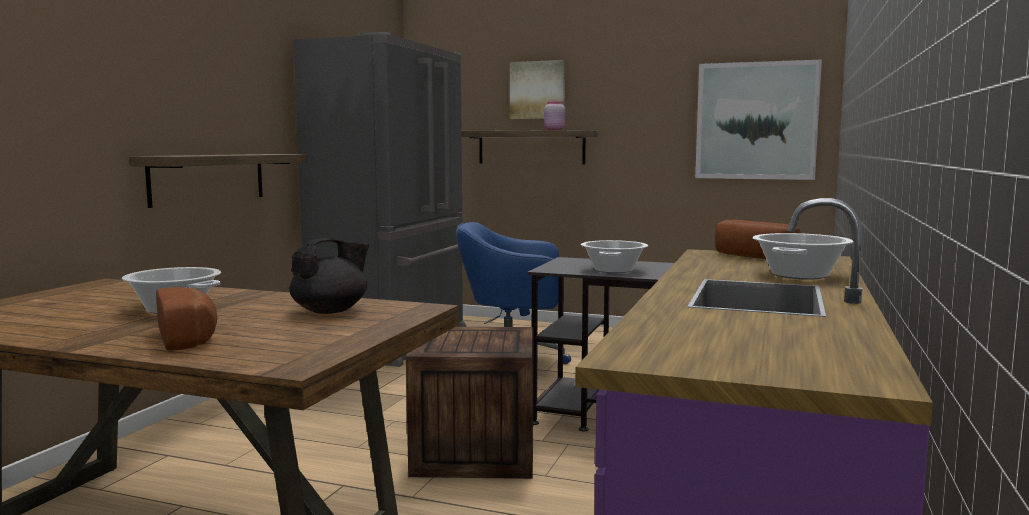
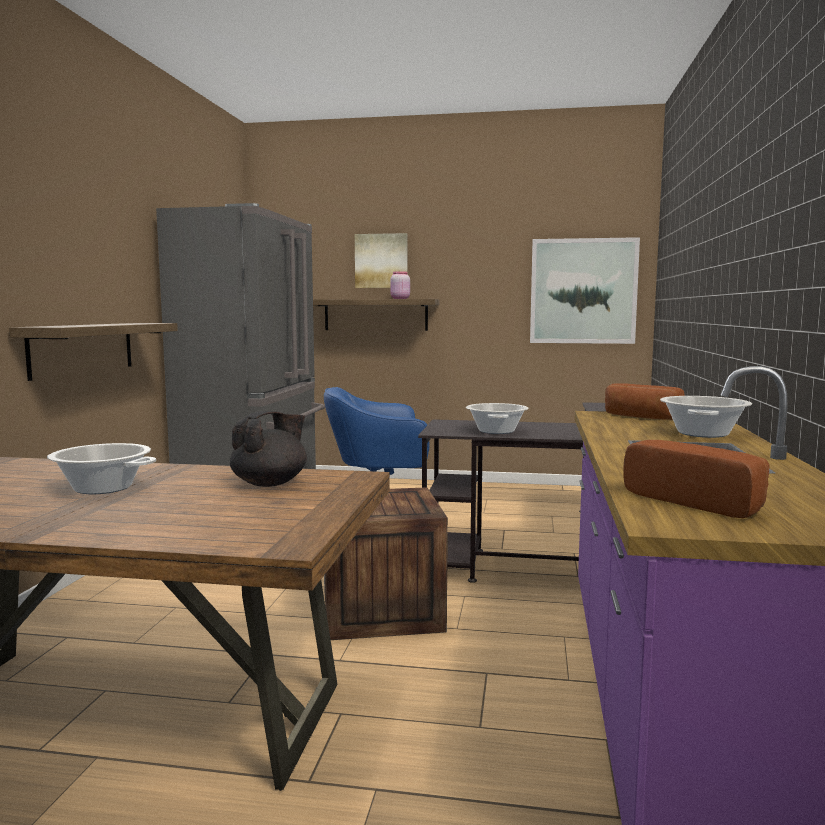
camera: 10 degrees left, 0 degrees up
(189, 338) = (149, 519): bread -> bread (697, 501)

